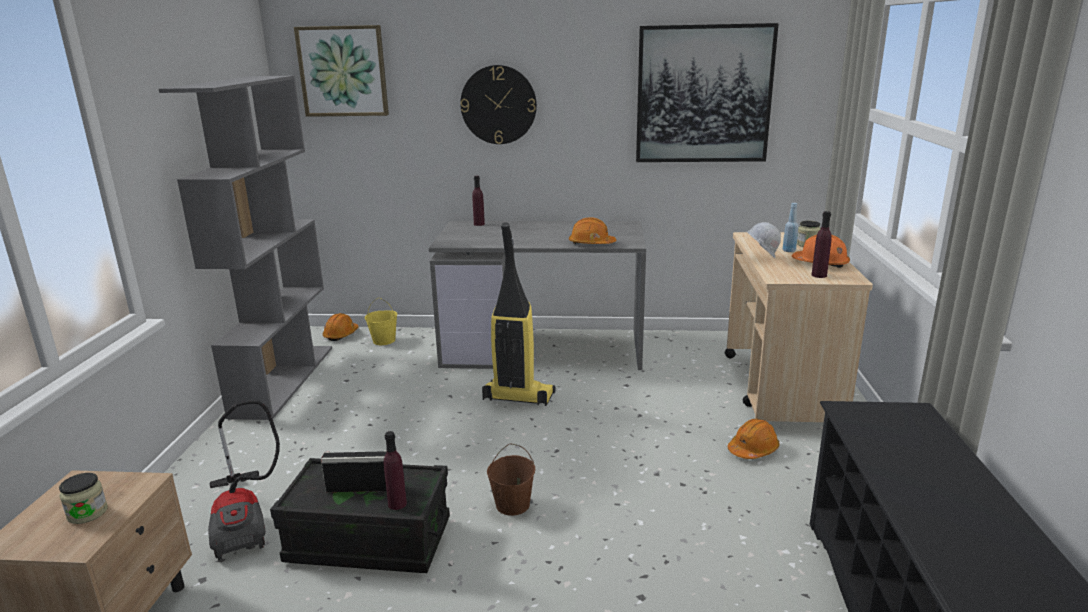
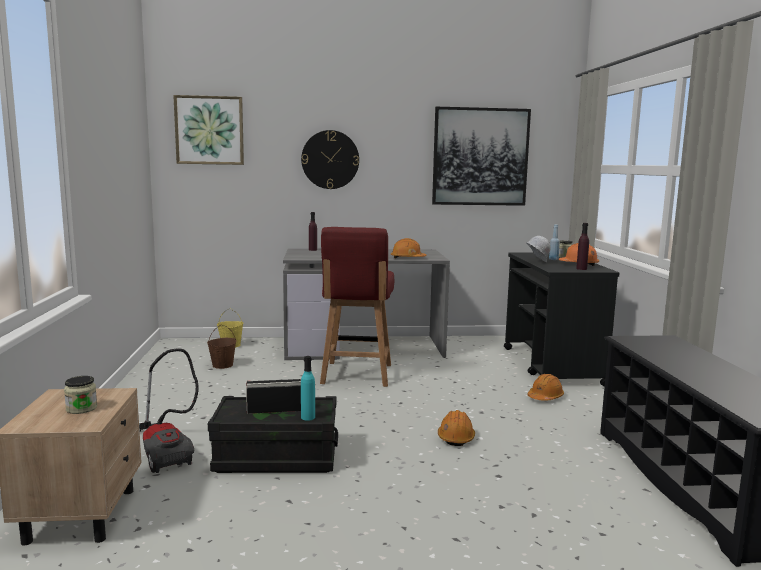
camera: 10 degrees left, 10 degrees down
(283, 380) = (155, 370): grey bookcase -> none
(341, 335) = (192, 342): orange hard hat -> orange hard hat (456, 437)
(397, 504) = (308, 417): purple bottle -> turquoise bottle
(512, 505) = (380, 433): brown bucket -> brown bucket (222, 365)
(517, 397) = (356, 375): vacuum cleaner -> red chair
(781, 391) = (552, 366): beige cart -> black cart

